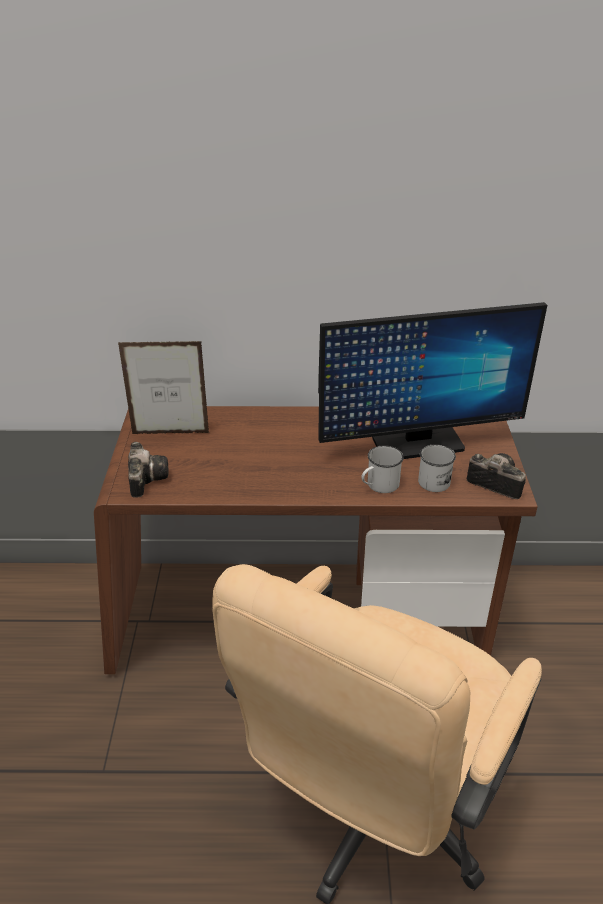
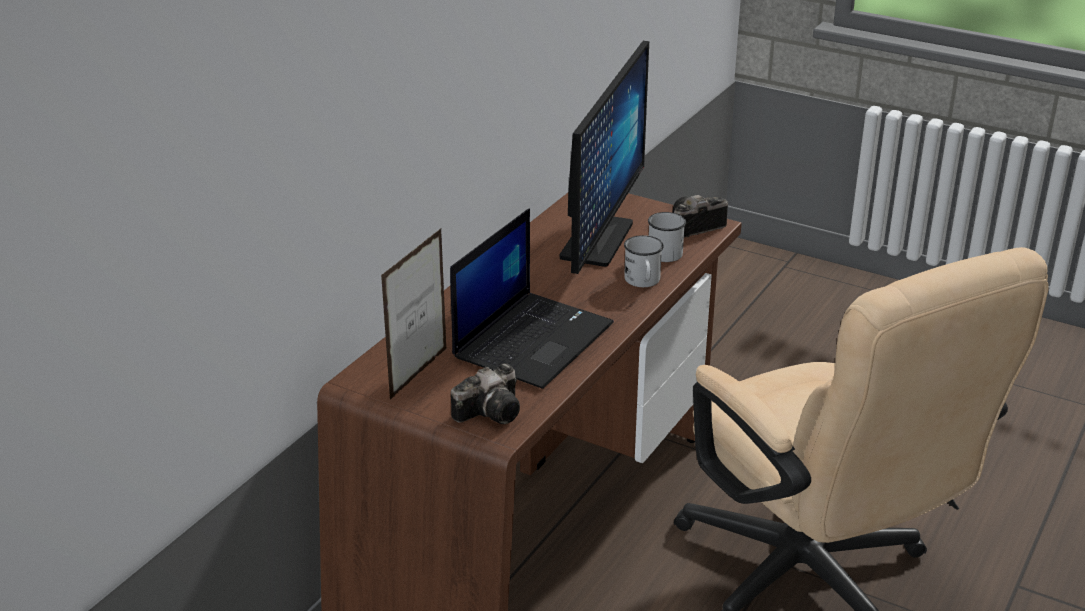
camera: 60 degrees left, 5 degrees down
(146, 478) = (492, 411): camera -> camera turned 120 degrees clockwise
(250, 463) = (533, 339): none -> laptop

